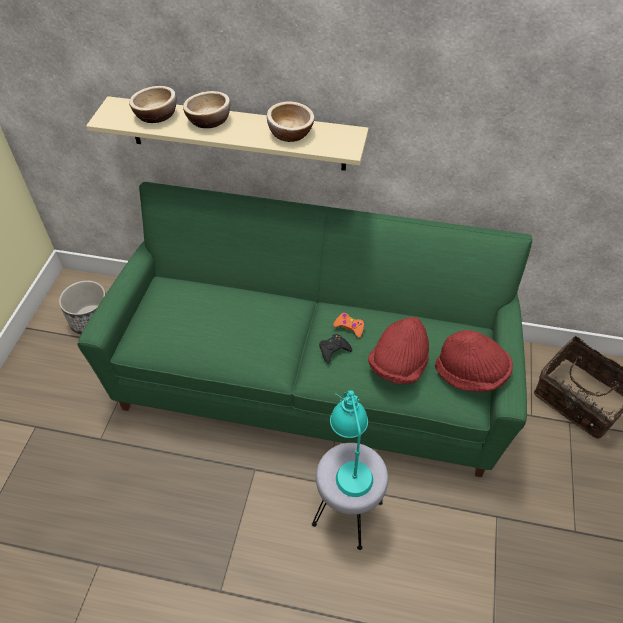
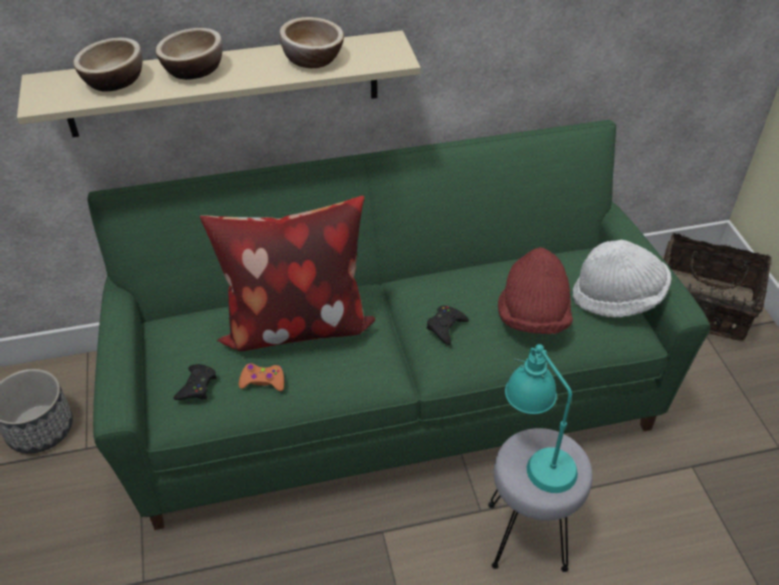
camera: 25 degrees left, 5 degrees down
(155, 331) = (197, 386): none -> black game controller
(238, 311) = (295, 323): none -> pillow
(349, 327) = (448, 294): orange game controller -> orange game controller (263, 381)
(471, 373) = (618, 297): red hat -> white hat

